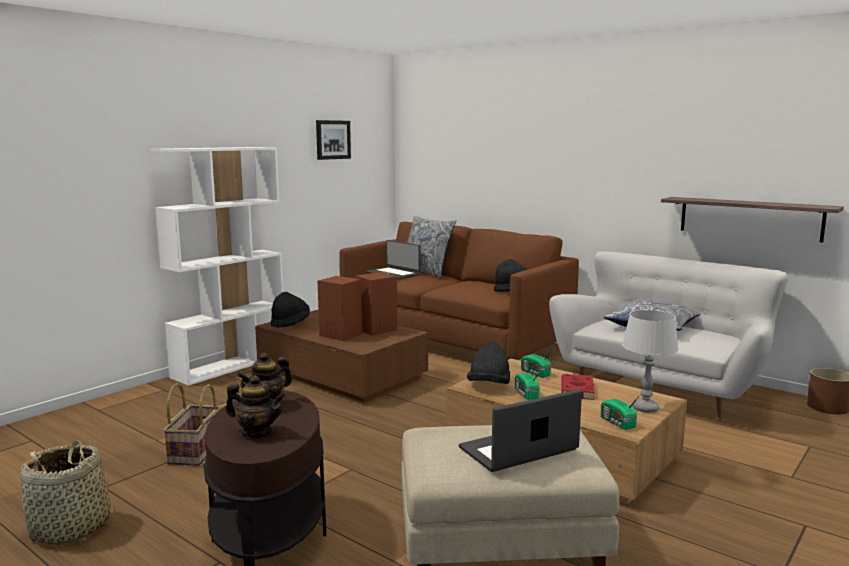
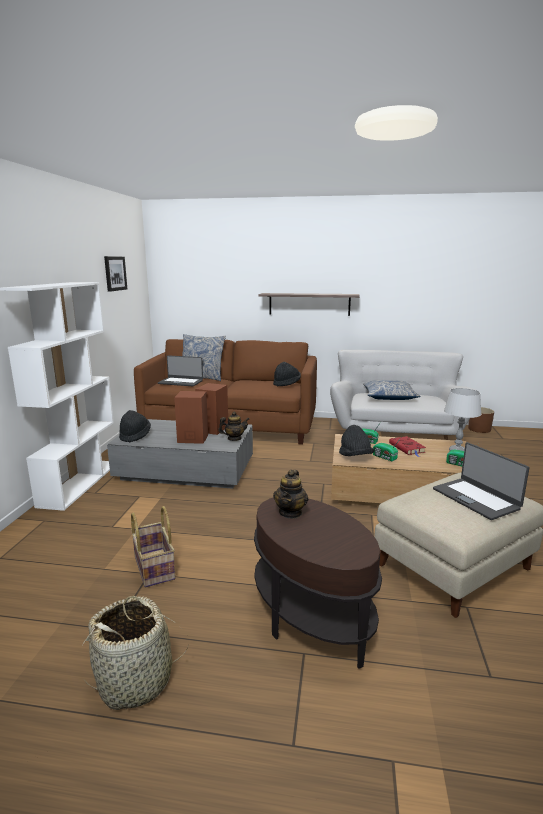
camera: 30 degrees left, 5 degrees up
(257, 432) = (327, 538): teapot -> teapot (234, 438)
(342, 374) = (186, 470): brown coffee table -> grey coffee table
(519, 450) = (476, 498): laptop -> laptop turned 60 degrees counterclockwise
(749, 218) = (430, 321): shelf -> shelf (309, 304)

